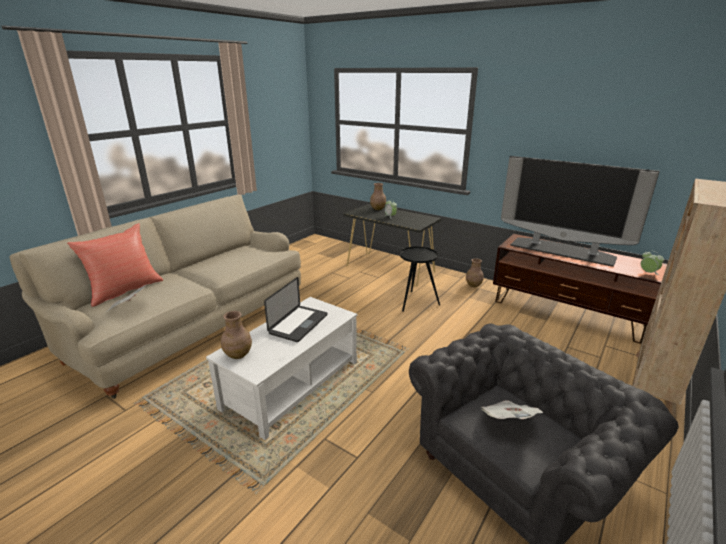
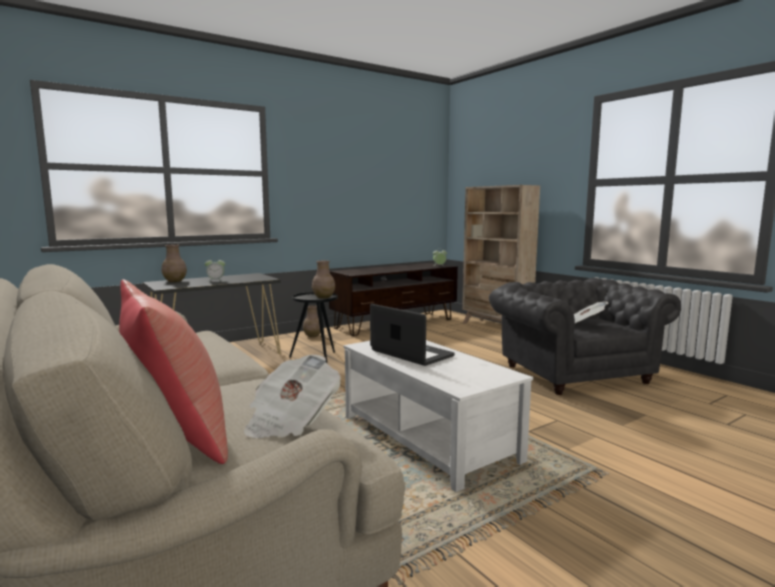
camera: 70 degrees left, 15 degrees down
(238, 354) = (464, 381): brown vase -> brown vase (323, 297)
(562, 250) = (382, 269): television -> none

